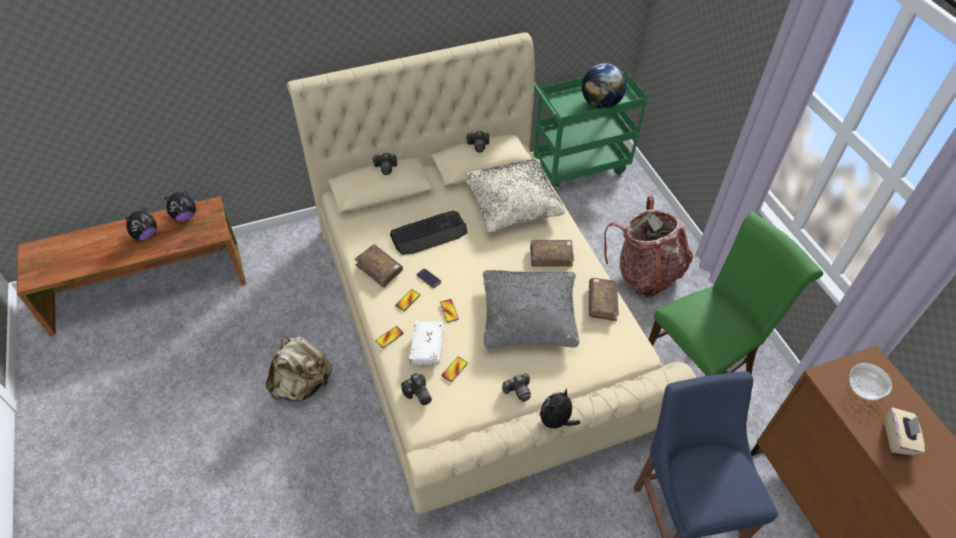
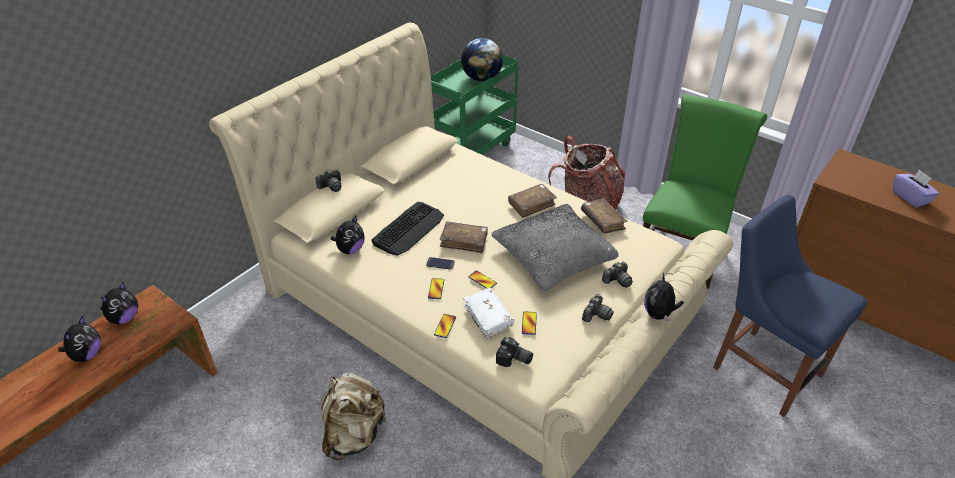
camera: 30 degrees left, 10 degrees down
(370, 231) = (350, 249): none -> plush toy
(379, 269) = (386, 275): brown book -> brown book (464, 241)
(478, 146) = (404, 141): camera -> camera (617, 280)
(514, 203) = (464, 178): beige pillow -> none
(863, 387) = (859, 176): bowl -> none
(898, 438) = (910, 197): beige tissue box -> purple tissue box

